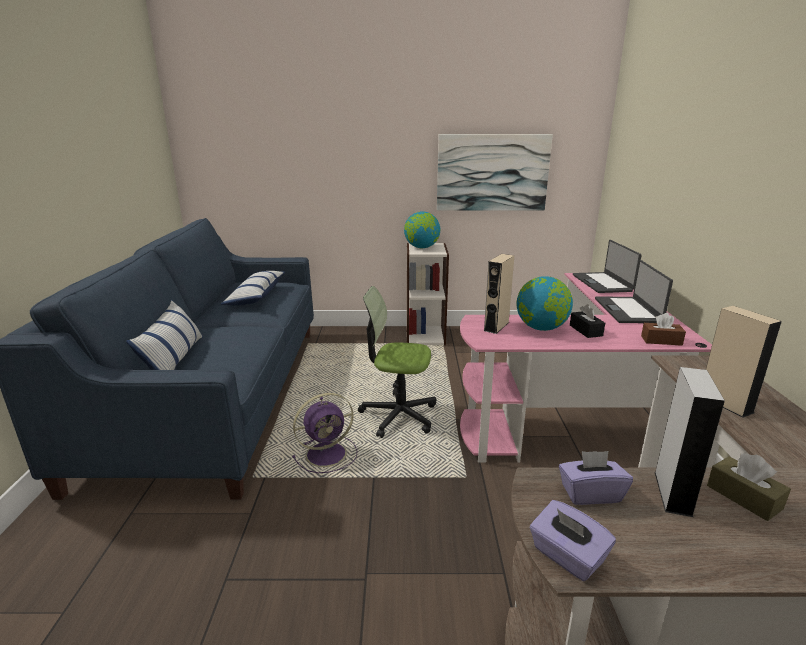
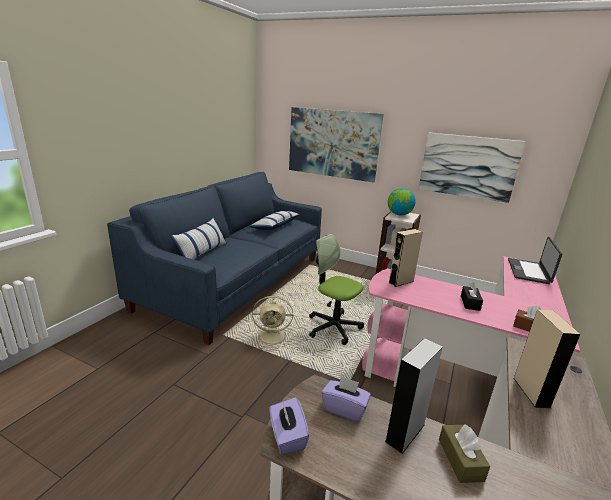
camera: 25 degrees right, 0 degrees up
(306, 163) = (333, 144): none -> picture
(328, 453) = (273, 336): purple fan -> beige fan
(541, 328) = (434, 292): globe -> none
(628, 310) = (527, 297): laptop -> none

